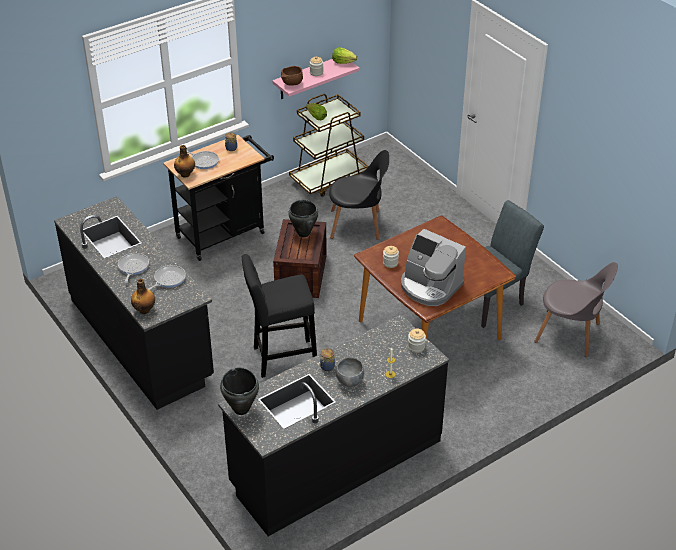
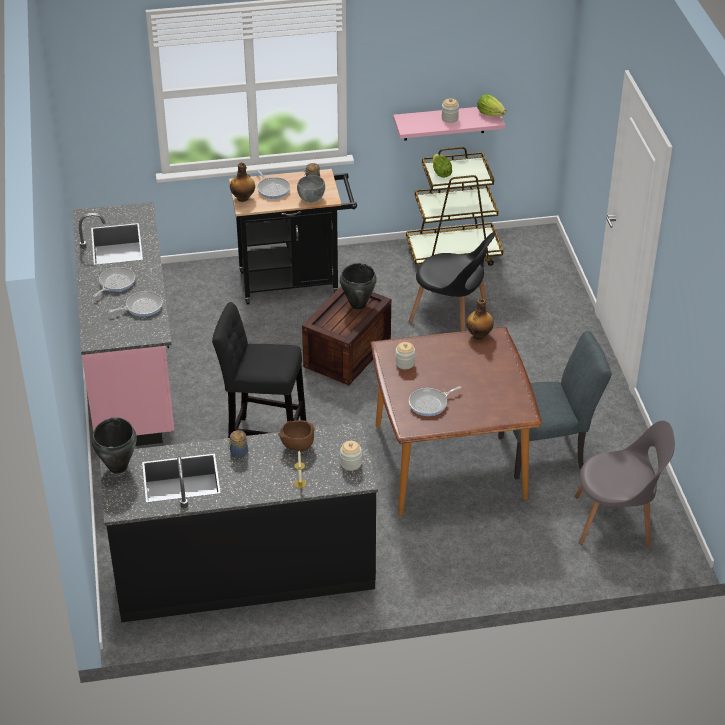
camera: 25 degrees right, 0 degrees up
(142, 339) = (131, 370): black counter -> pink counter
(144, 310) = (95, 331): bottle -> bottle (479, 335)
(292, 84) = (412, 124): brown bowl -> brown bowl (297, 446)
(349, 381) = (250, 476): grey bowl -> grey bowl (311, 198)
(430, 286) = (430, 404): coffee machine -> frying pan
(570, 334) = (616, 521): grey chair -> grey chair turned 45 degrees counterclockwise

